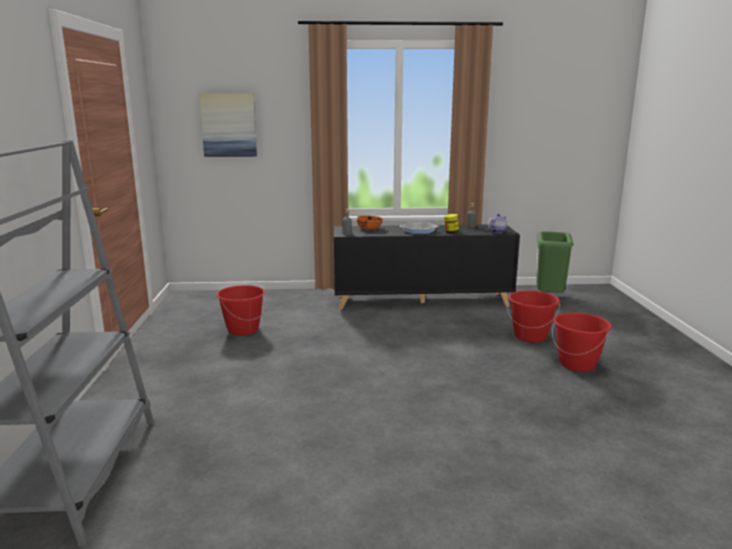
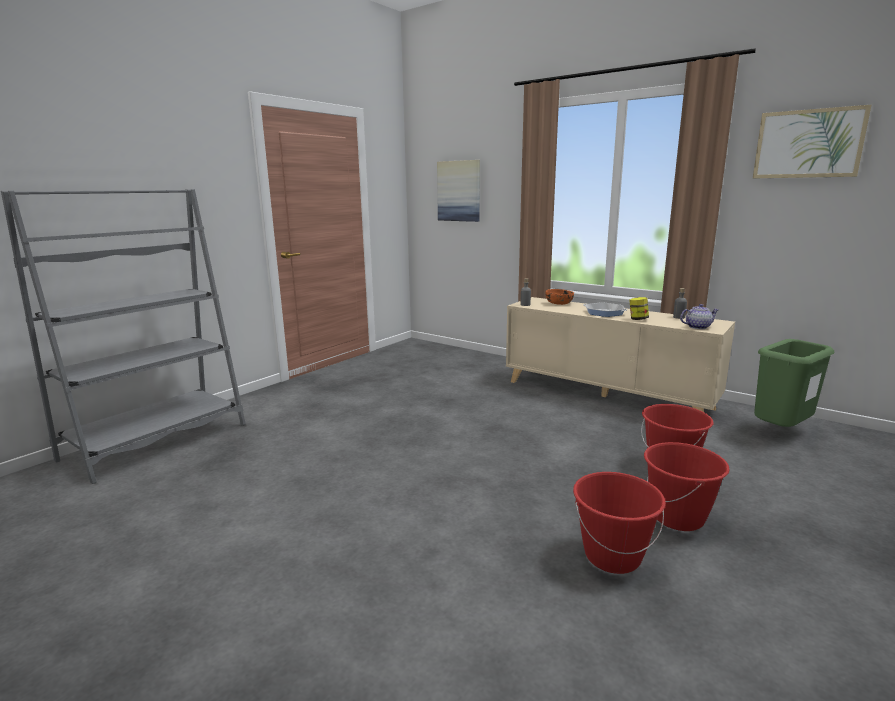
camera: 40 degrees right, 0 degrees up
(243, 330) = (407, 378): red bucket -> red bucket (612, 556)
(422, 300) = (606, 394): black cabinet -> beige cabinet
(534, 93) = (808, 144): none -> picture

